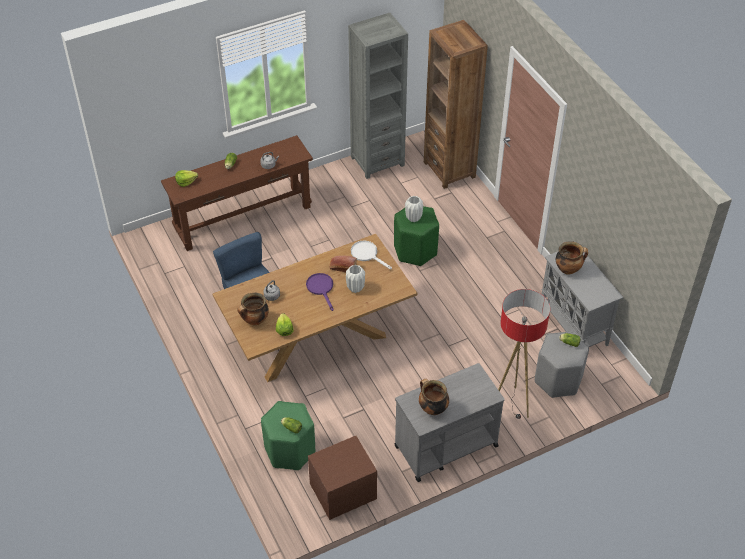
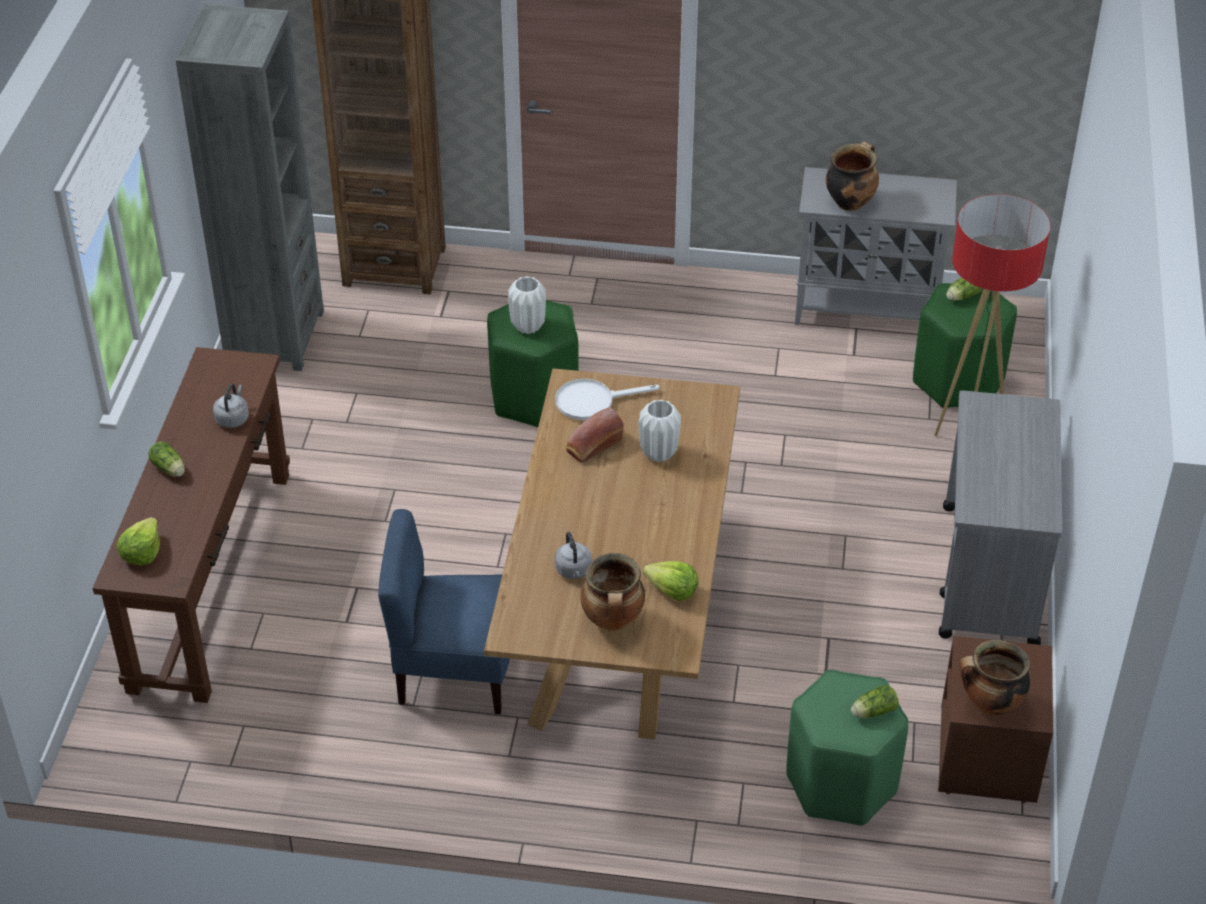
camera: 55 degrees left, 5 degrees down
(321, 288) = (618, 496): purple frying pan -> none
(432, 408) = (1015, 489): cooking pot -> cooking pot (990, 704)
(558, 380) = (959, 381): grey stool -> green stool

